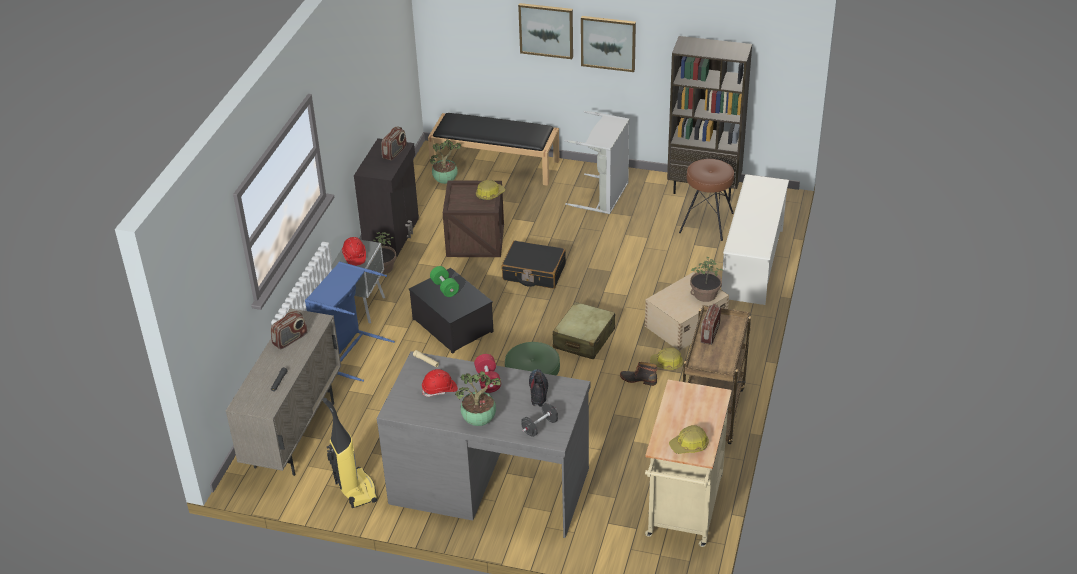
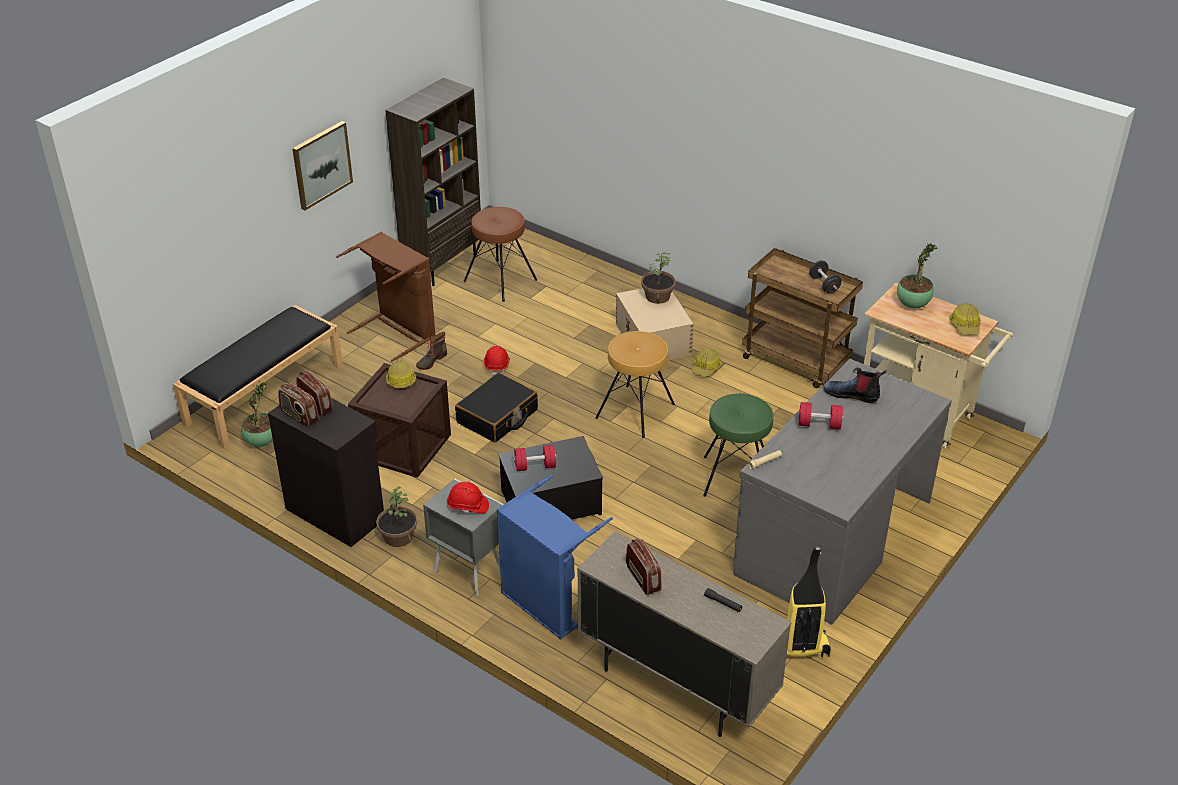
camera: 70 degrees left, 0 degrees up
(440, 390) = (819, 462): red hard hat -> red hard hat (497, 365)
(445, 288) = (535, 466): green dumbbell -> red dumbbell
(480, 420) = (883, 444): potted plant -> potted plant (912, 304)
(539, 427) = (909, 407): black dumbbell -> black dumbbell (824, 285)
(546, 30) = (261, 191): picture -> none
(583, 339) = (635, 411): beige suitcase -> brown stool
(604, 196) = (398, 331): grey laundry basket -> brown laundry basket
(638, 379) = (720, 392): boot -> boot (431, 361)
(709, 334) = (786, 281): radio -> radio (299, 417)
(752, 263) = (586, 273): white shoe rack -> none

